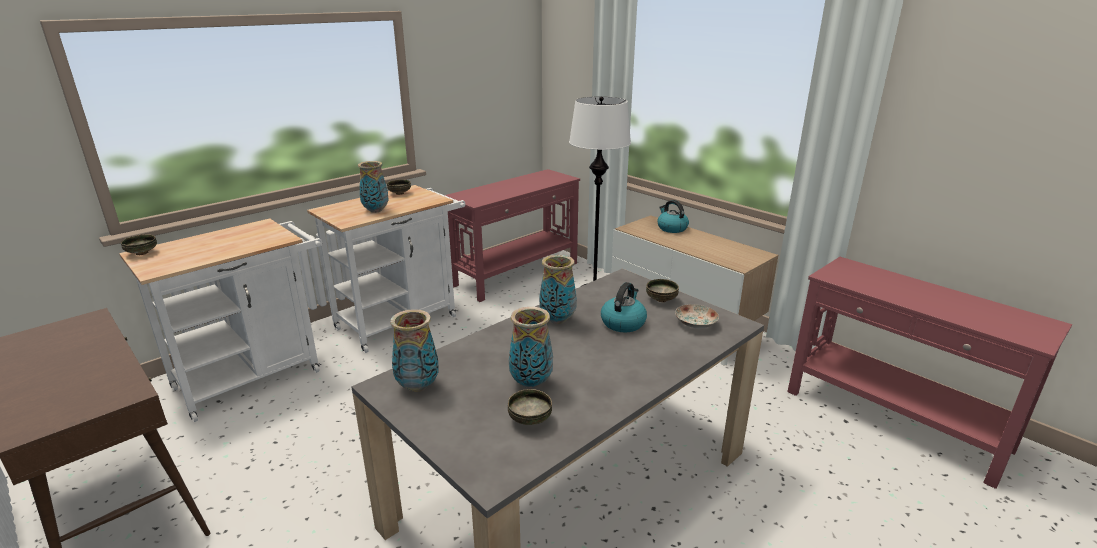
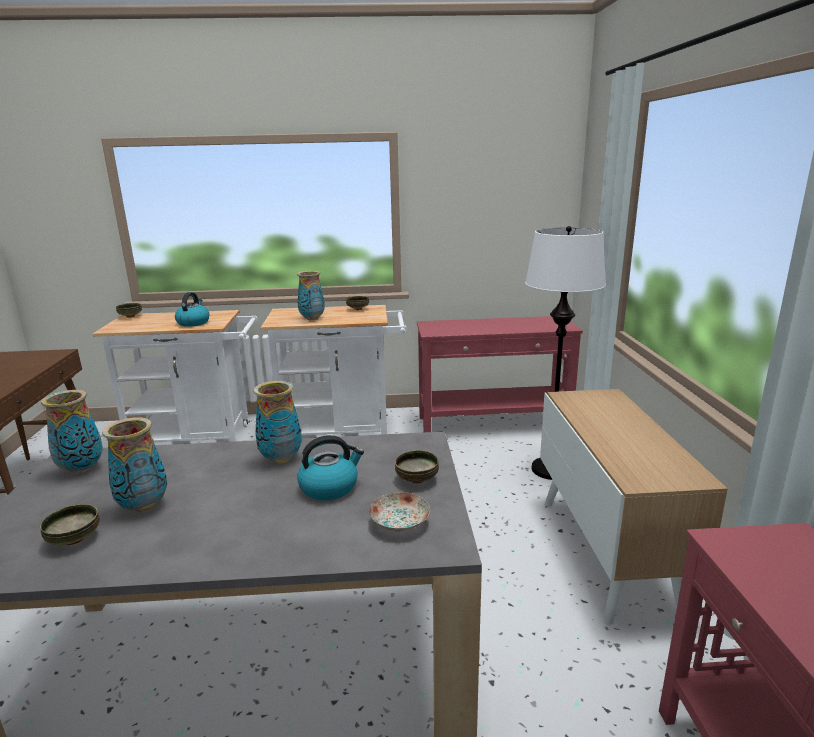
camera: 40 degrees right, 5 degrees down
(671, 228) = (619, 410): kettle -> kettle (193, 322)

